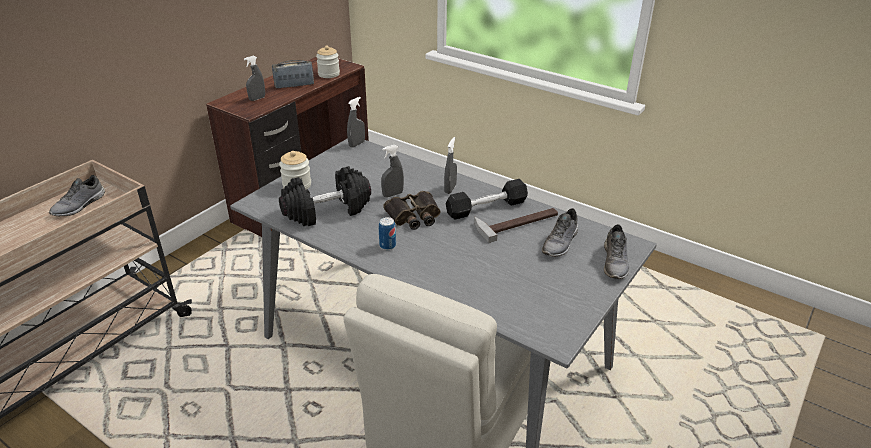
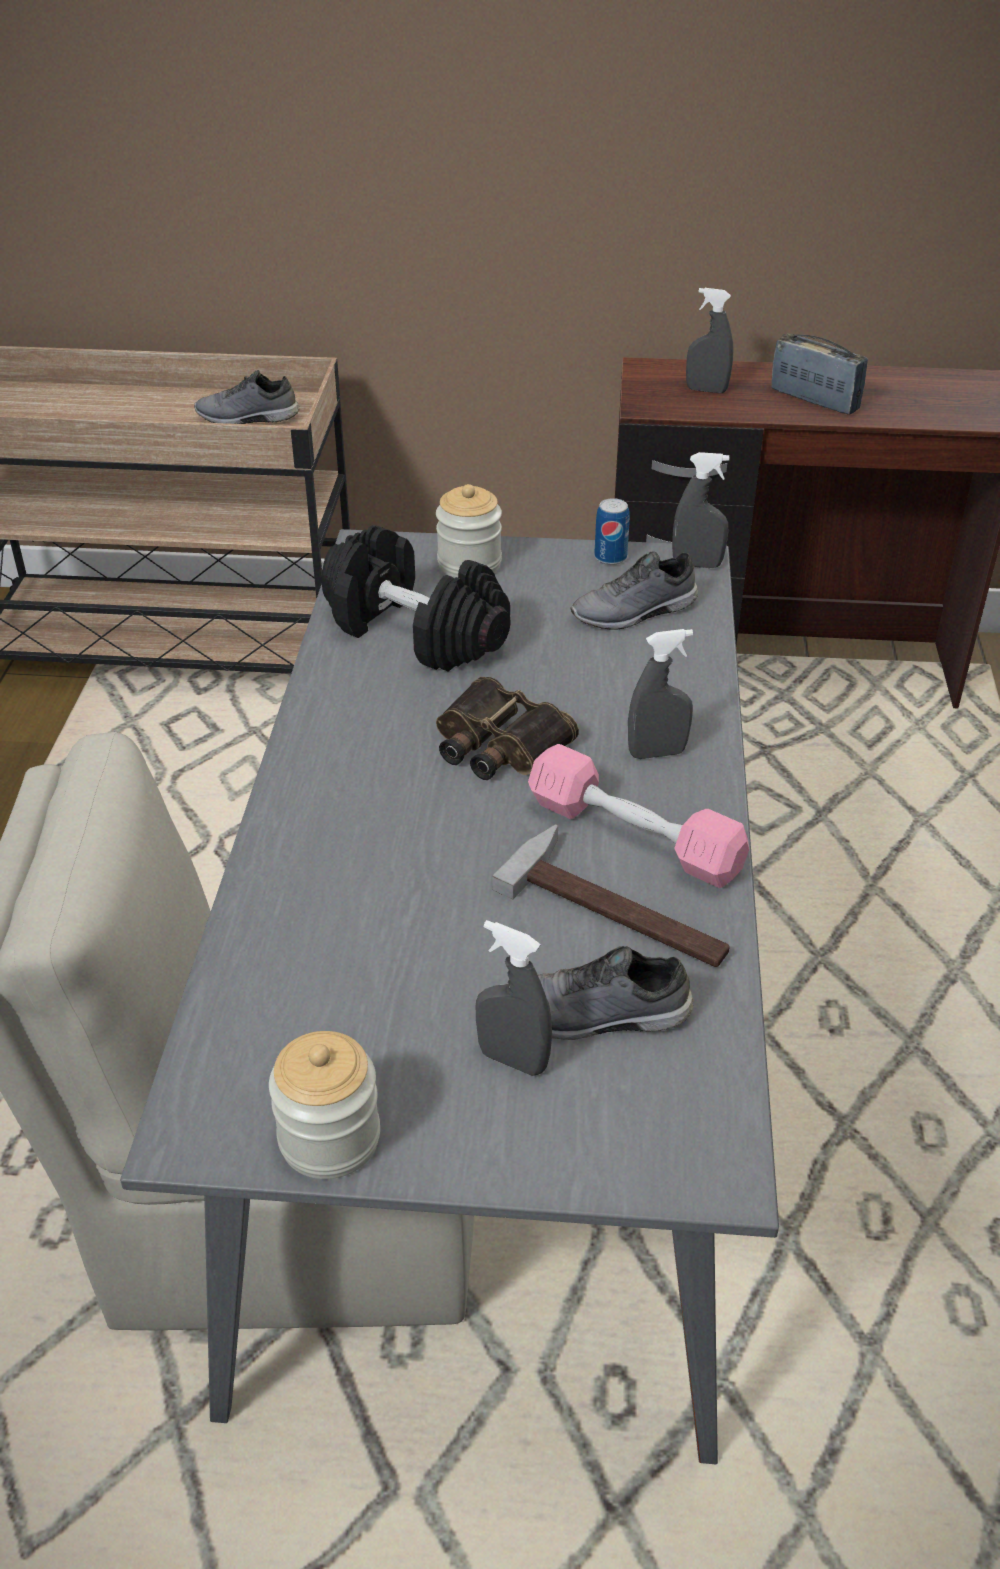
camera: 60 degrees right, 5 degrees up
(329, 74) = (919, 413): jar -> jar (329, 1138)
(387, 246) = (361, 751): can -> can (610, 558)
(392, 194) = (552, 685): grey spray bottle -> grey spray bottle (513, 1060)
(486, 208) = (634, 836): black dumbbell -> pink dumbbell
(615, 262) = (599, 1155): grey shoe -> grey shoe (635, 613)

